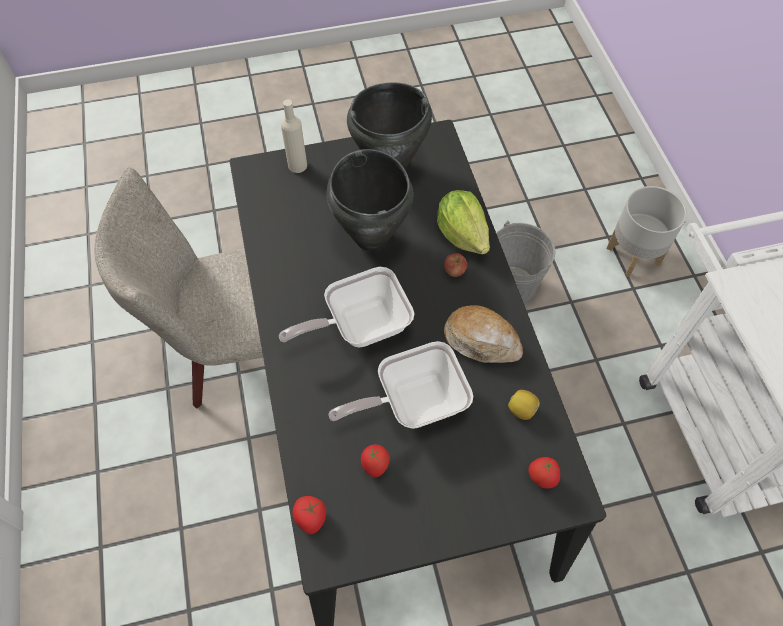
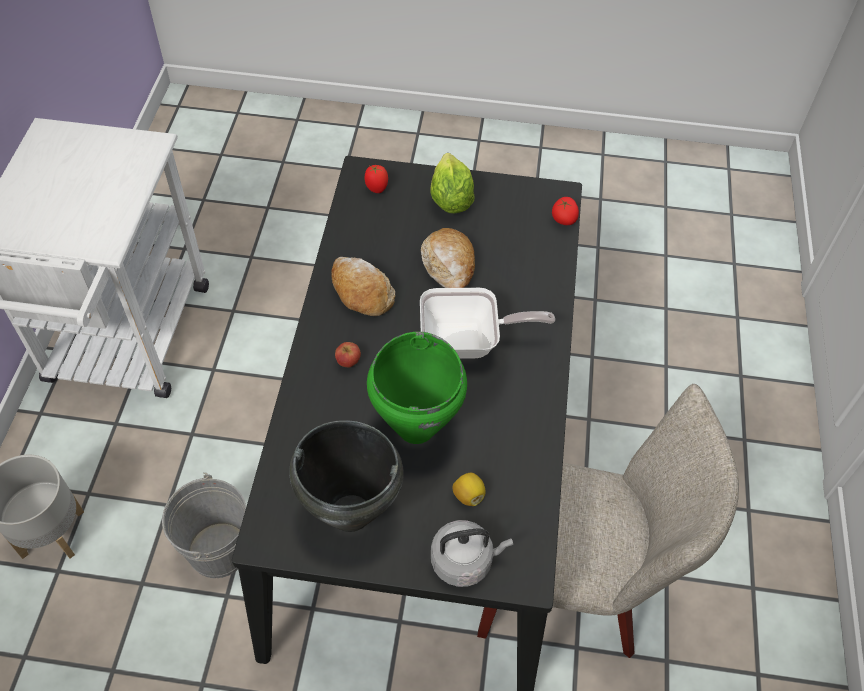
camera: 160 degrees left, 5 degrees down
(297, 165) = (465, 561): beige bottle -> grey kettle
(372, 238) = (415, 428): black cooking pot -> green cooking pot
(375, 466) = (500, 235): tomato -> none
(413, 402) = (449, 266): frying pan -> bread
(462, 234) = (316, 397): lettuce -> lettuce (450, 200)
(521, 410) = (361, 232): lemon -> lemon (468, 495)

